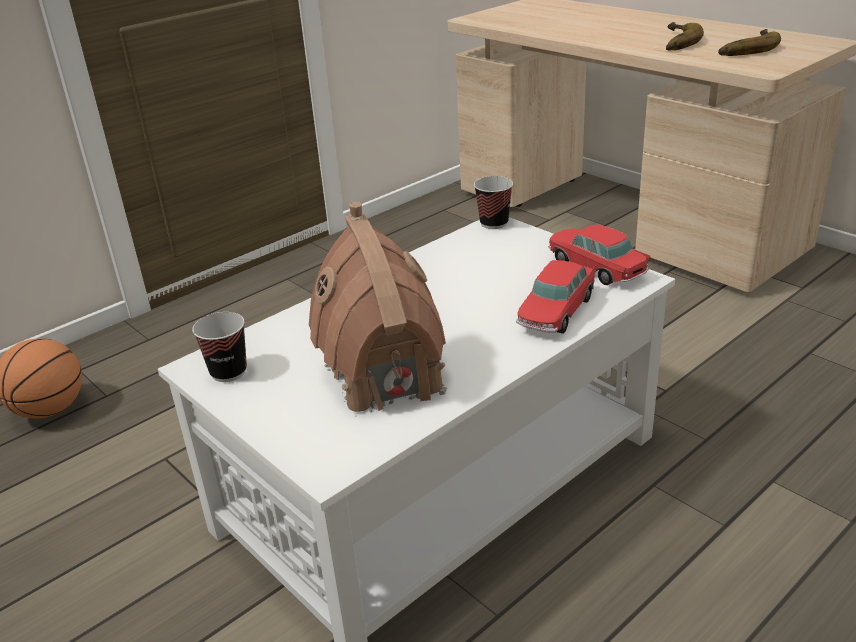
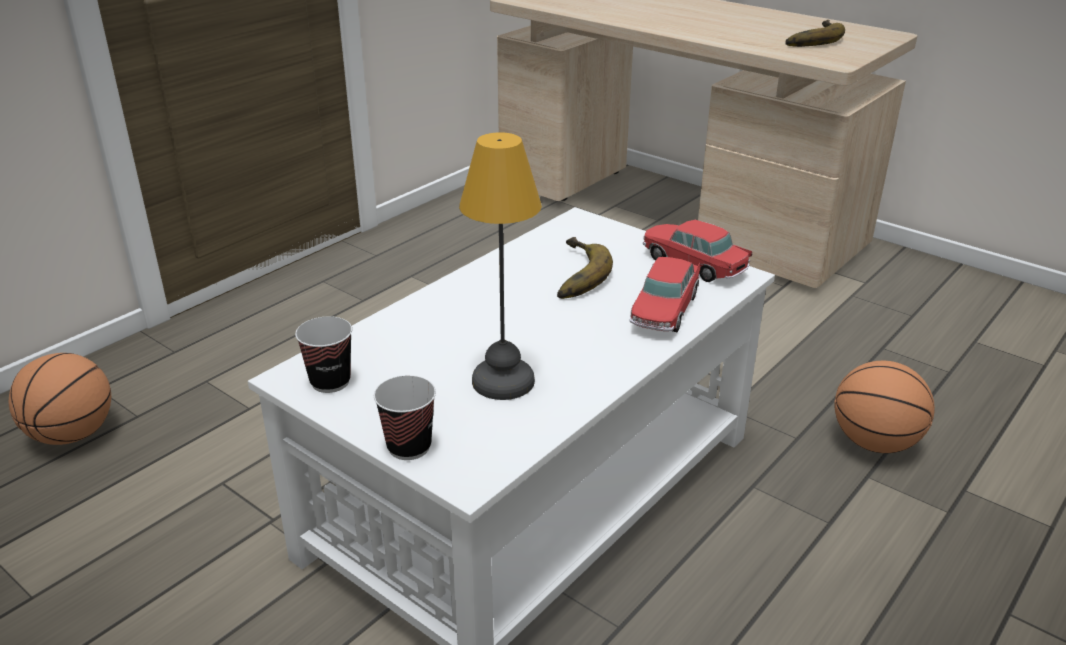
camera: 10 degrees left, 0 degrees up
(384, 377) = (503, 382): toy house -> table lamp
(494, 223) = (576, 219): cup -> cup (409, 447)
(673, 42) = (736, 30): banana -> banana (571, 275)
(785, 447) = (874, 443): none -> basketball

